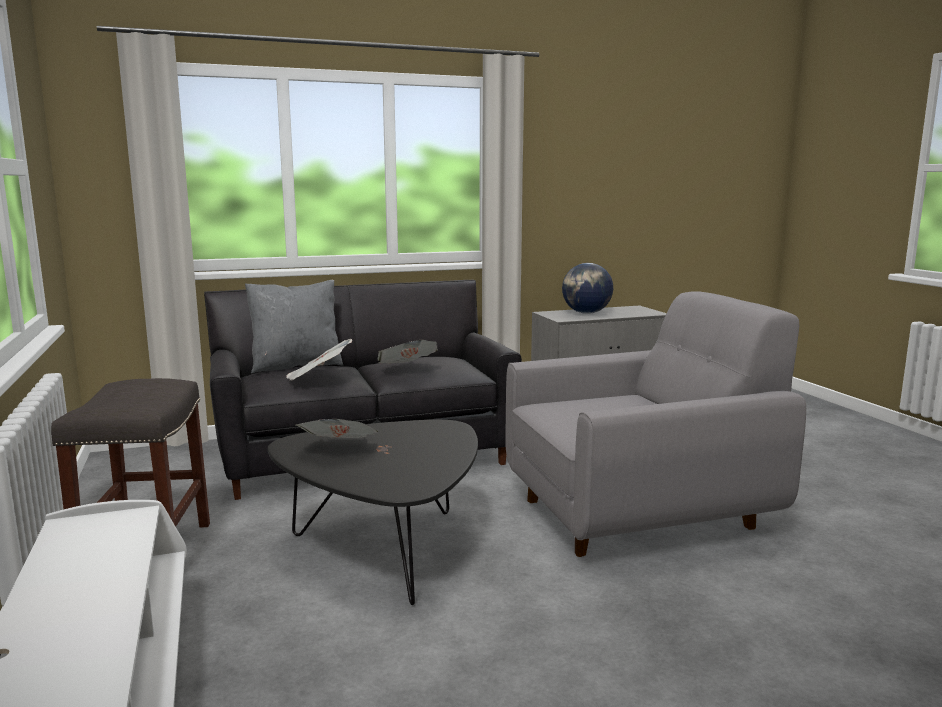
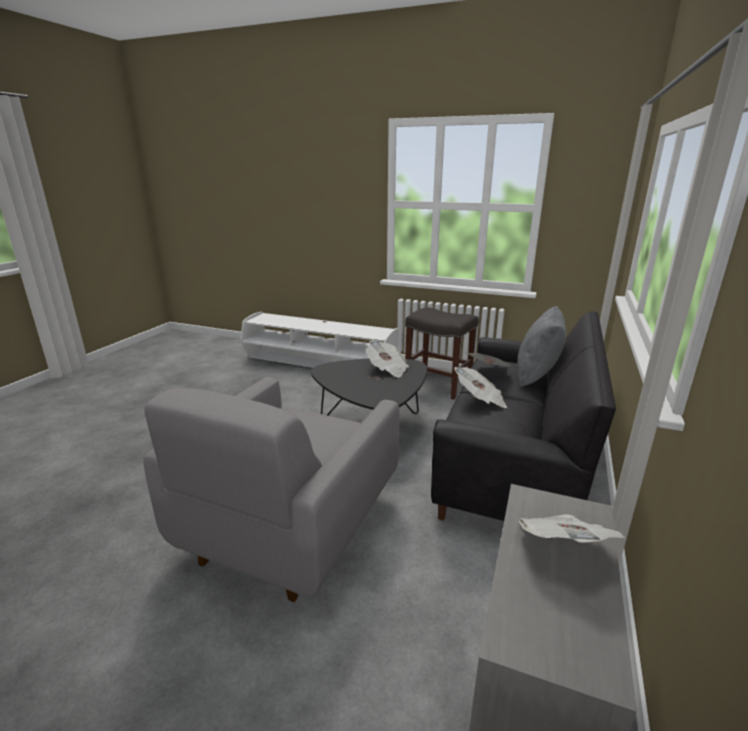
camera: 130 degrees right, 10 degrees up
(586, 313) = (563, 547): globe -> newspaper

